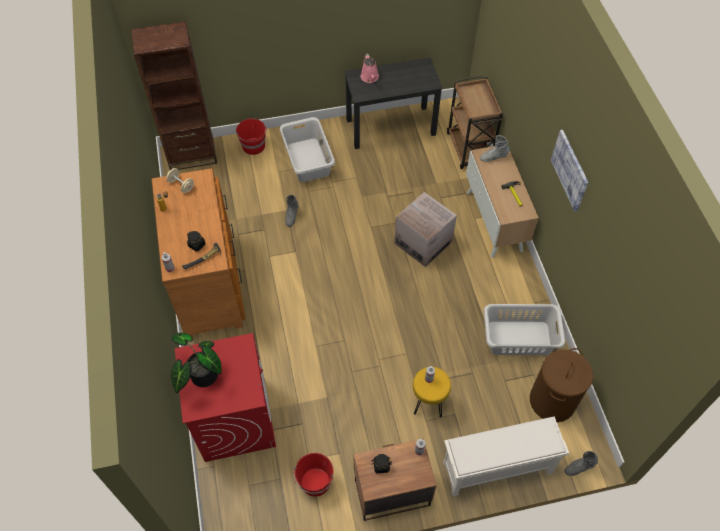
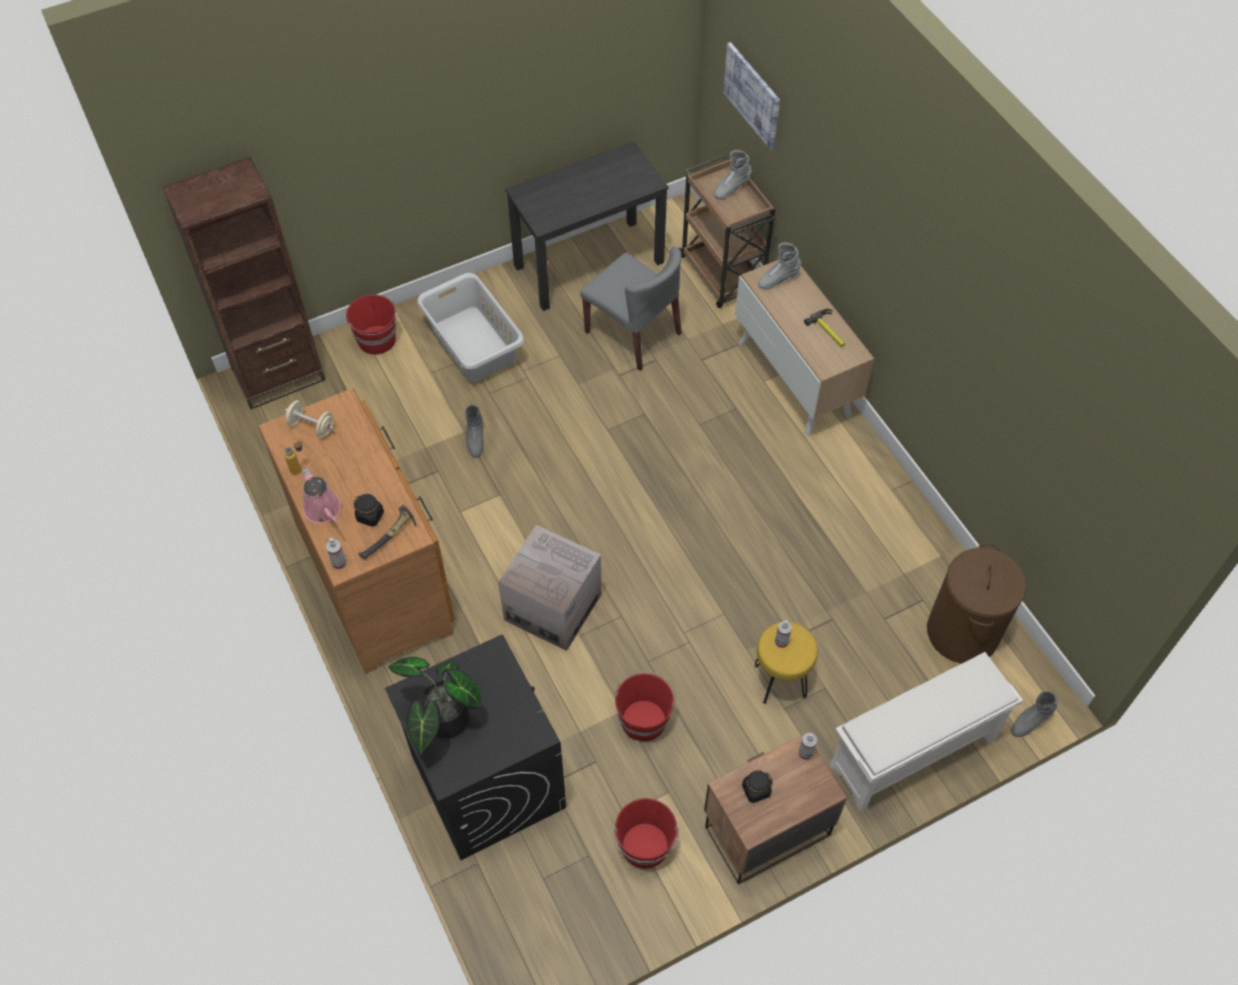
camera: 15 degrees left, 0 degrees up
(235, 419) = (487, 781): red washing machine -> black washing machine
(338, 405) = (643, 719): none -> red bucket
(370, 77) = (550, 191): pink watering can -> pink watering can (324, 511)
(404, 173) = (633, 333): none -> grey chair
(423, 242) = (696, 436): cardboard box -> cardboard box (553, 607)
(480, 96) = (731, 188): none -> grey boot
(519, 338) = (886, 550): grey laundry basket -> none
(570, 170) = (924, 275): picture -> picture (752, 95)

